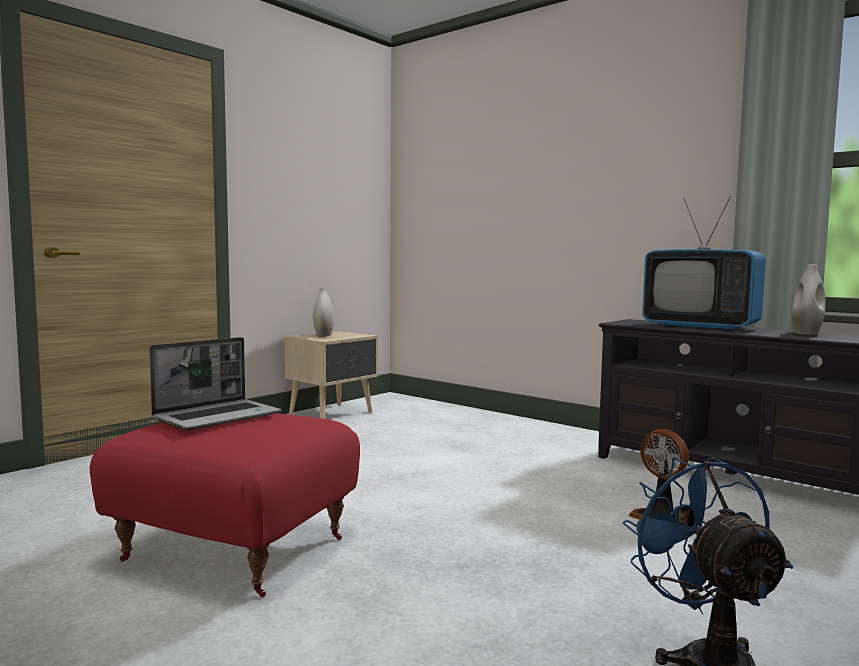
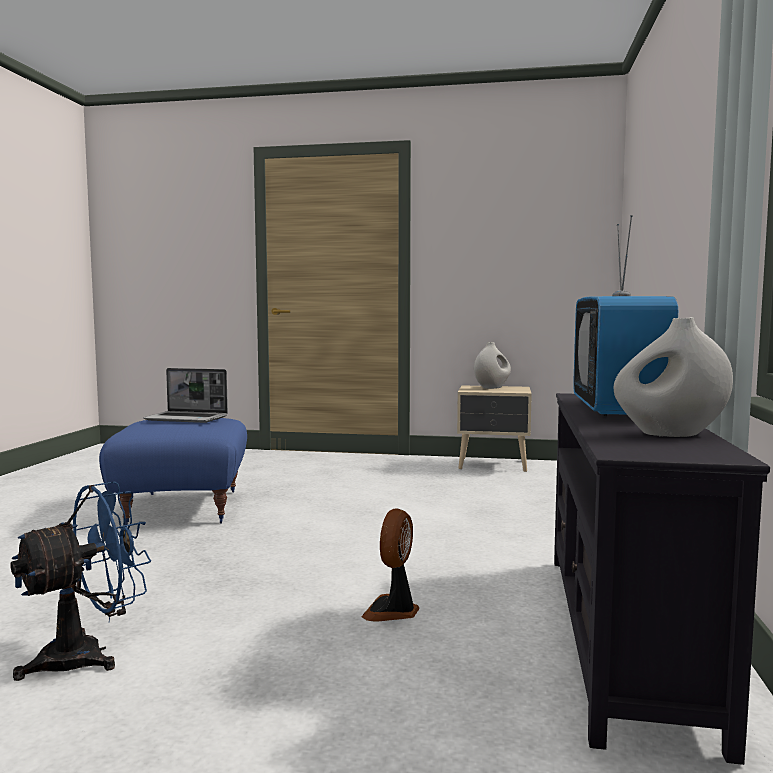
camera: 60 degrees right, 0 degrees up
(234, 550) = (183, 508): red ottoman -> blue ottoman

